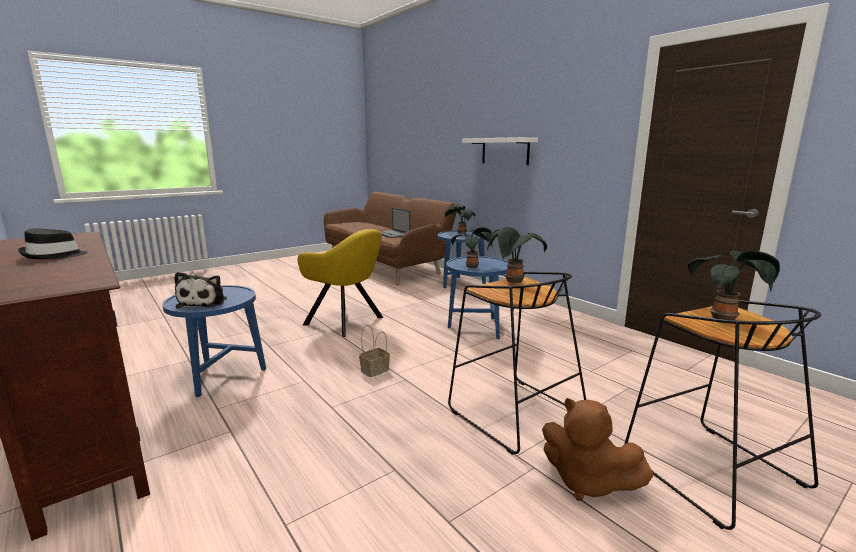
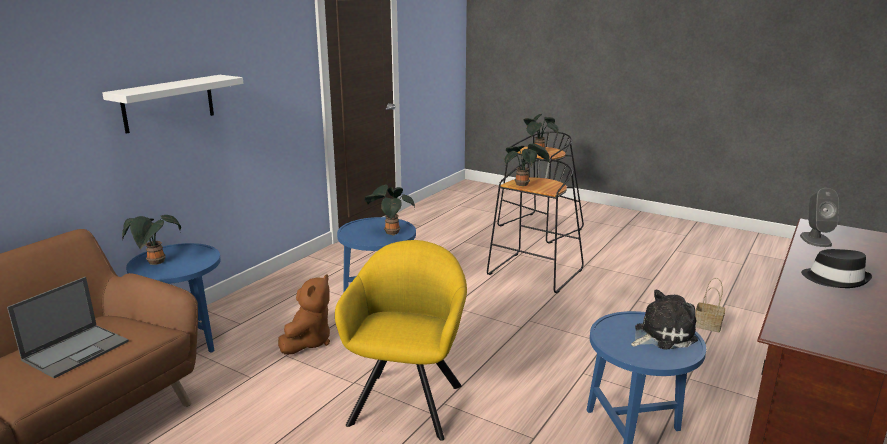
camera: 110 degrees left, 5 degrees up
(84, 271) = (815, 239): none -> grey speaker
(374, 371) = (527, 339): basket -> basket (708, 325)
(586, 482) = (582, 252): brown plush toy -> brown plush toy (308, 342)

